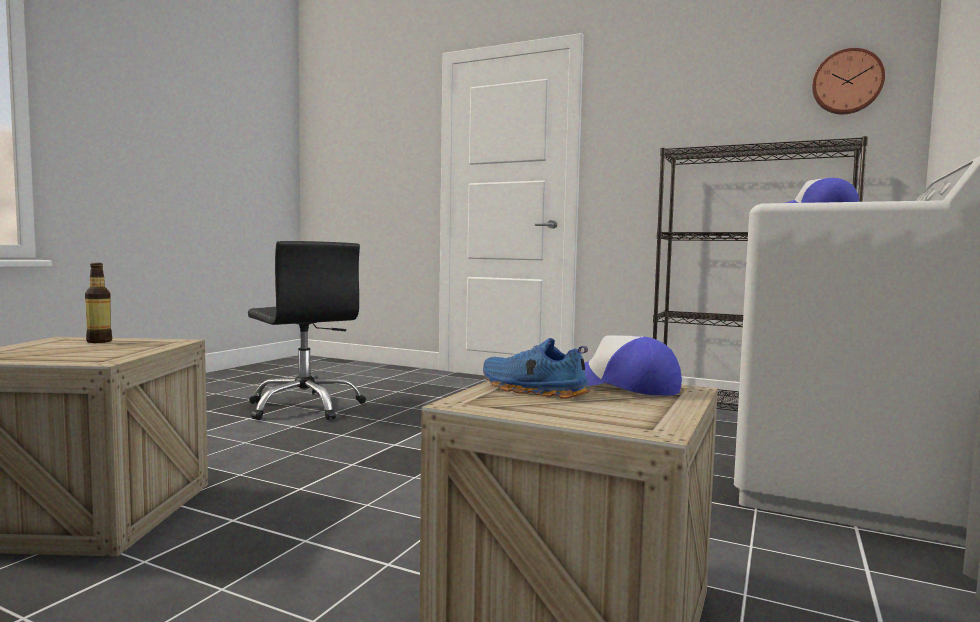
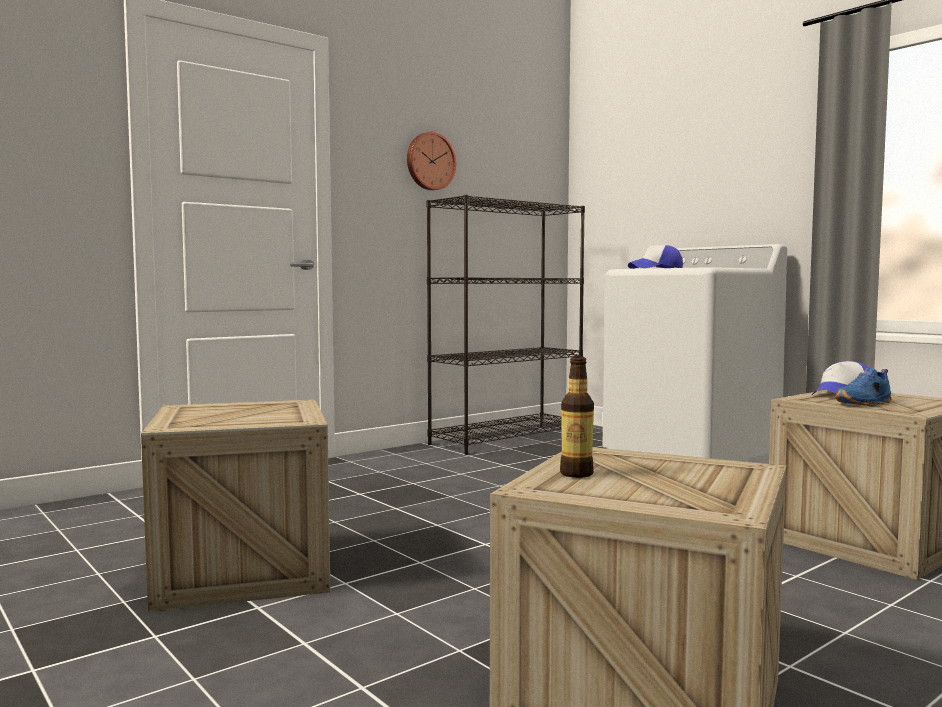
camera: 65 degrees left, 0 degrees up
(305, 407) = (243, 570): black office chair -> crate
(847, 82) = (529, 154): wall clock -> wall clock (429, 161)

